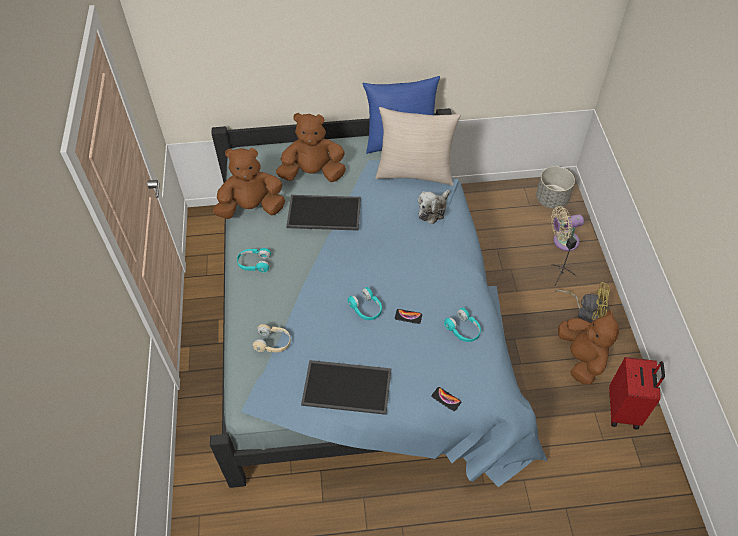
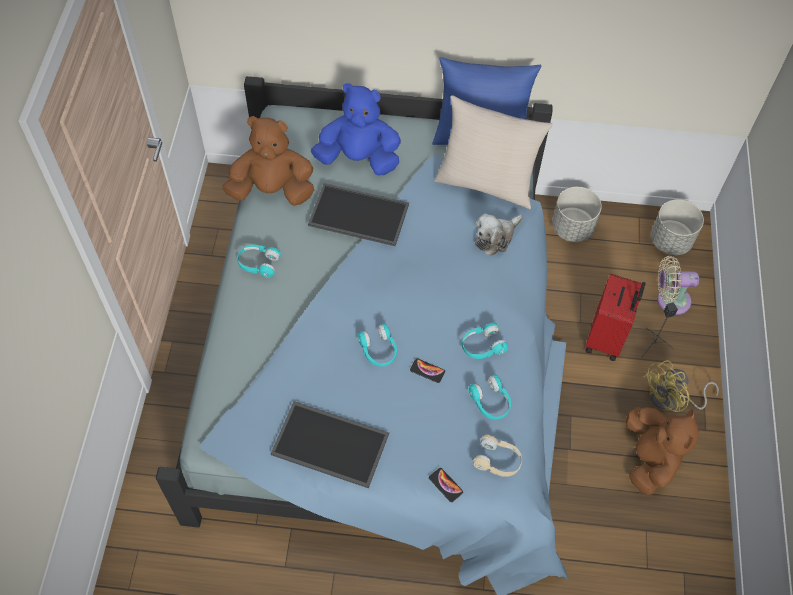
camera: 10 degrees right, 5 degrees up
(273, 343) = (256, 370): beige headphones -> beige headphones (497, 461)
(313, 173) = (359, 159): brown plush toy -> blue plush toy
(445, 290) = (482, 346): none -> turquoise headphones
(477, 204) = (572, 228): none -> grey planter
(585, 312) = (671, 400): yellow fan -> yellow fan turned 120 degrees clockwise
(624, 410) = (685, 536): red suitcase -> red suitcase (606, 338)

